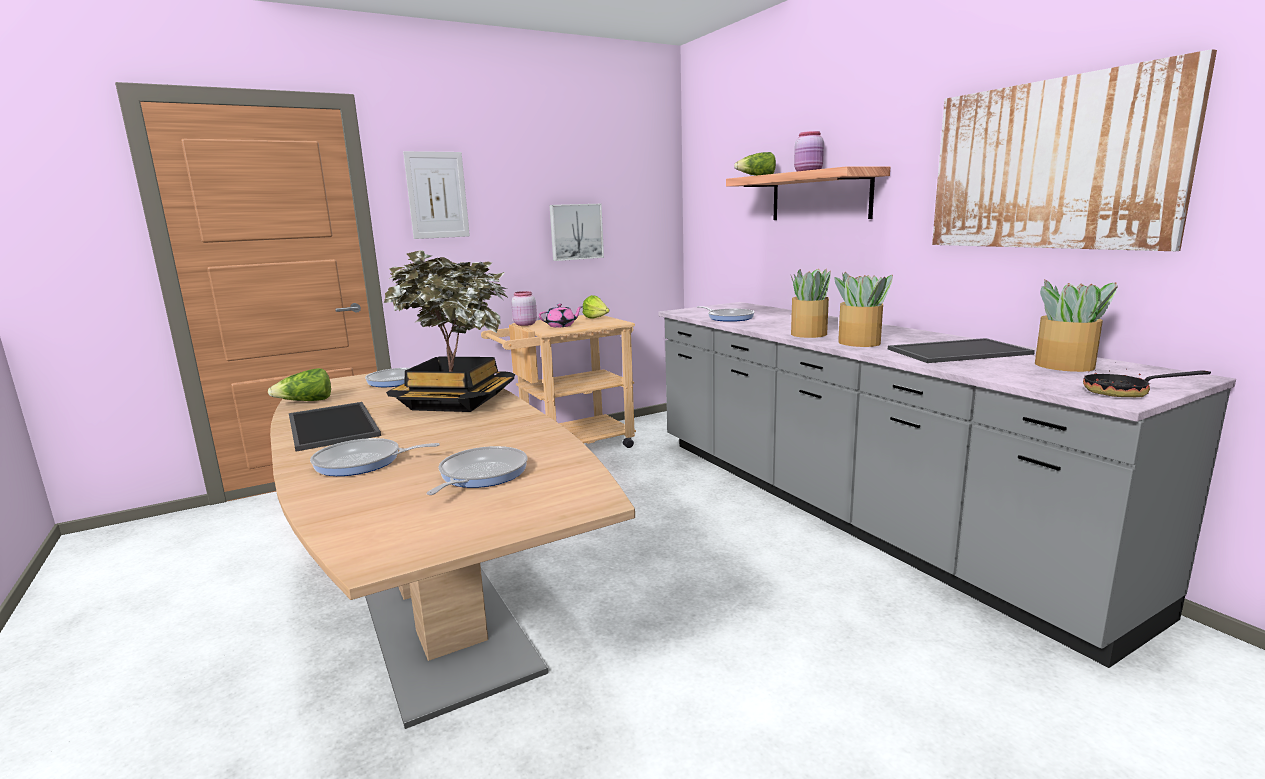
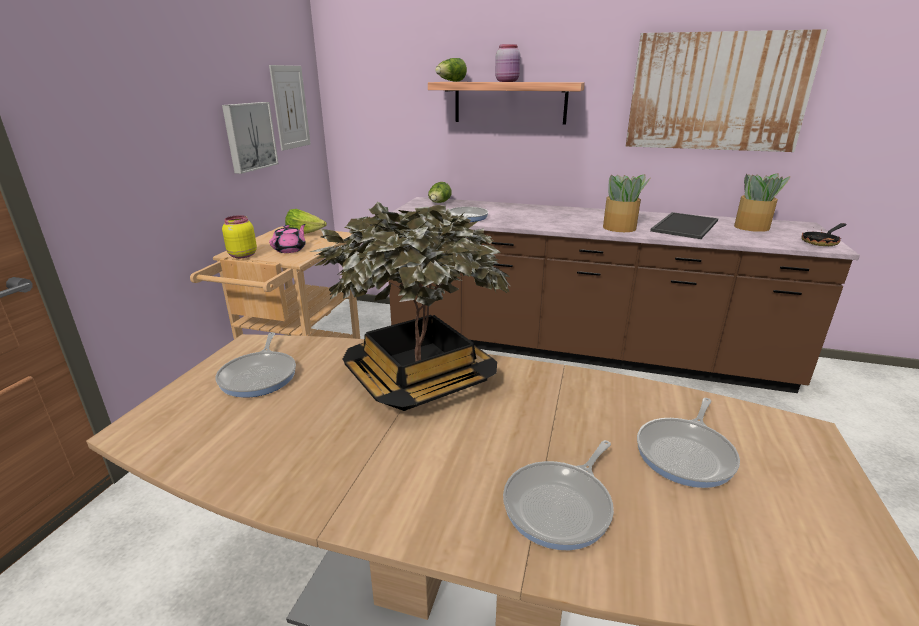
camera: 45 degrees left, 10 degrees up
(306, 402) = (214, 462): lettuce -> lettuce (439, 203)
(330, 426) = (370, 480): tray -> none
(437, 195) = (97, 94): picture -> picture (290, 107)
(480, 475) = (687, 453): frying pan -> frying pan turned 120 degrees counterclockwise
(524, 324) = (242, 255): pink jar -> yellow jar
(809, 334) = (568, 225): potted plant -> none
(848, 510) = (580, 349): grey counter -> brown counter

